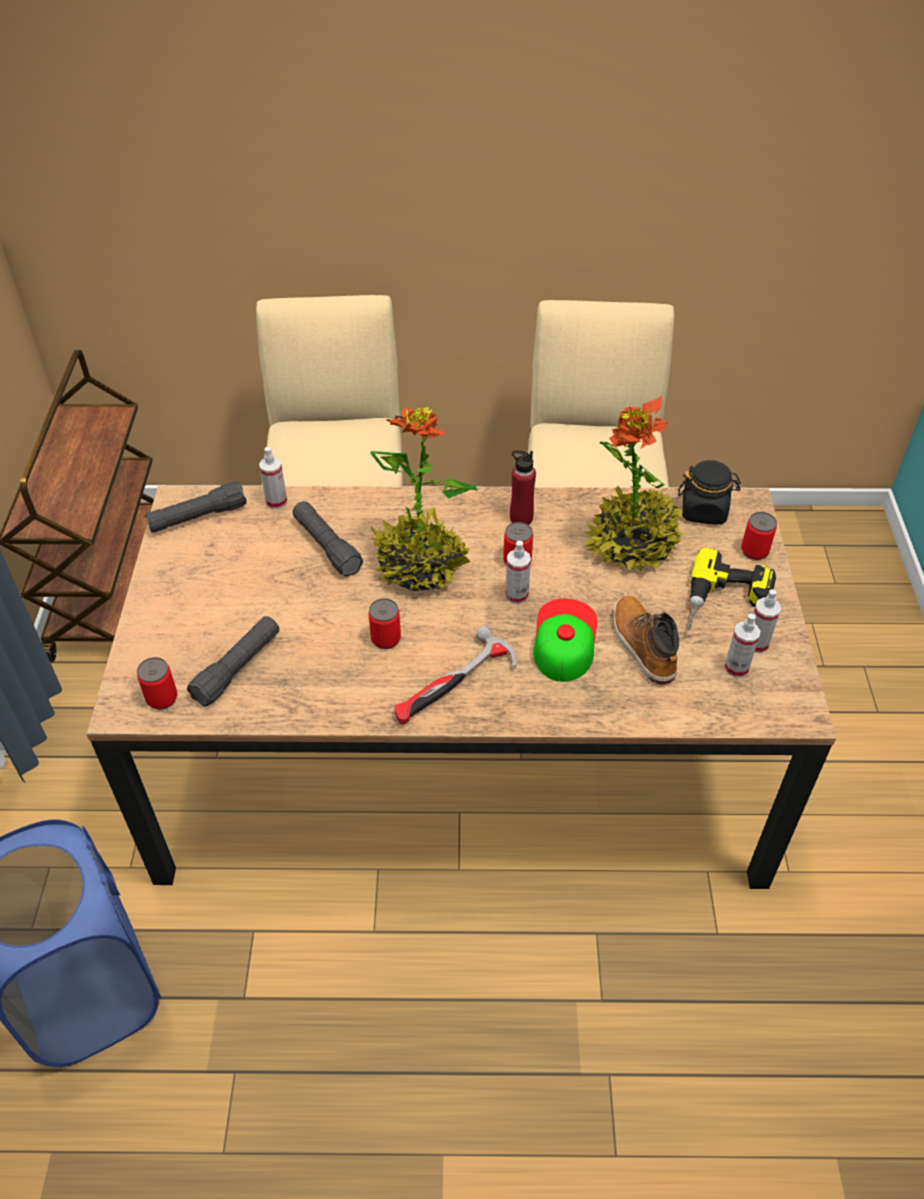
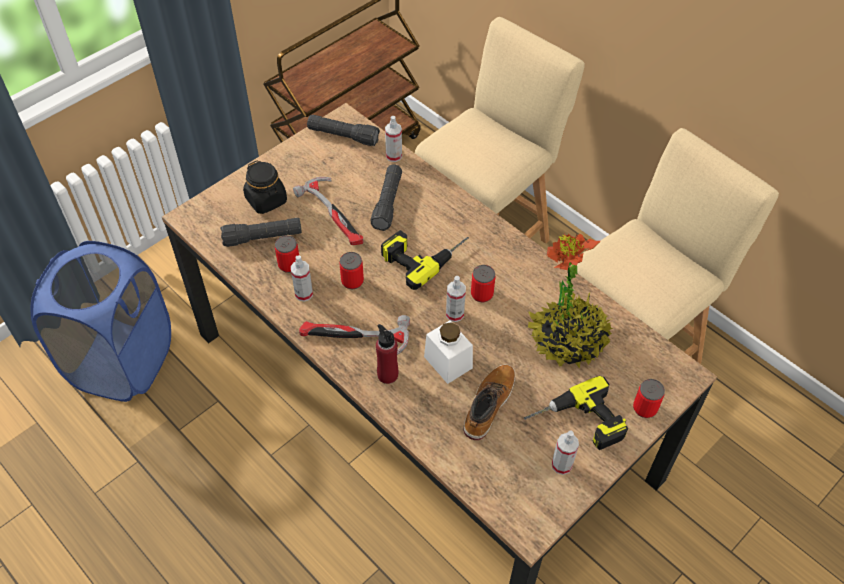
camera: 45 degrees right, 5 degrees up
(162, 698) = (212, 225): can -> can (289, 265)
(286, 592) = (335, 214): none -> hammer
(420, 566) = (423, 253): potted plant -> power drill
(521, 518) = (519, 269): red bottle -> red bottle (387, 374)
(564, 639) = (448, 362): cap -> white jar
(704, 511) = (646, 355): black jar -> black jar (266, 200)
(736, 668) = (527, 467): spray bottle -> spray bottle (304, 294)

